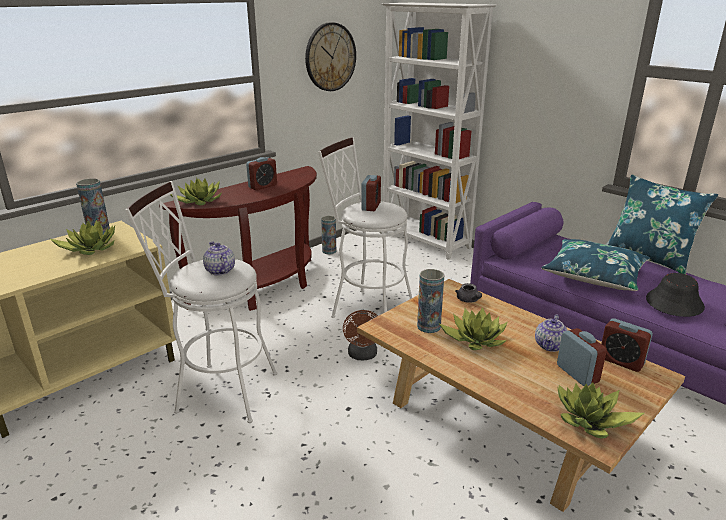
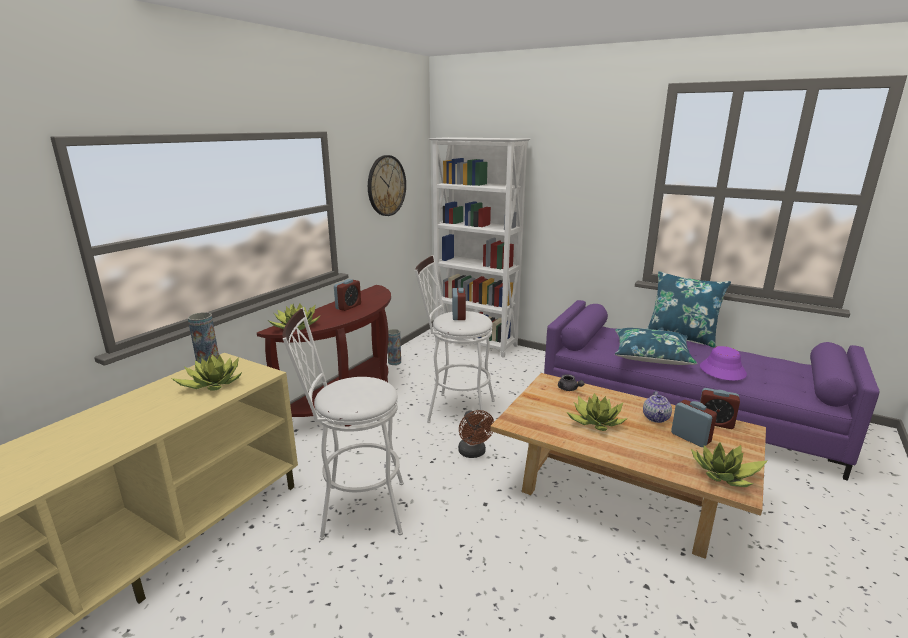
camera: 15 degrees left, 5 degrees down
(219, 270) = (362, 389): teapot -> none
(428, 326) = (551, 416): vase -> none
(674, 303) = (722, 370): black hat -> purple hat

